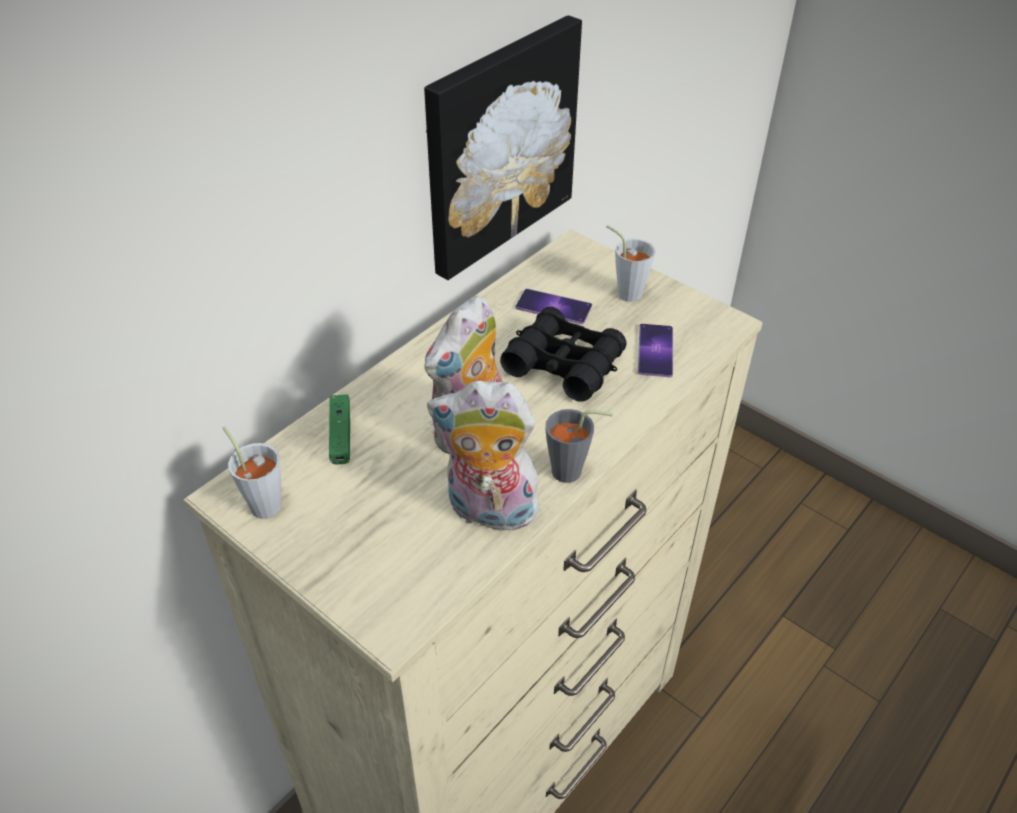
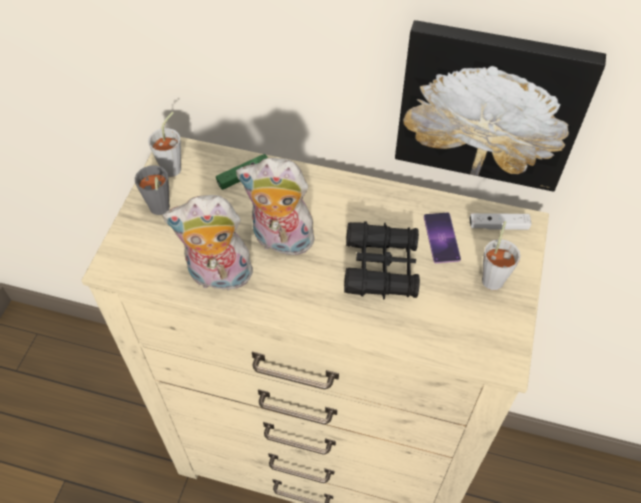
camera: 65 degrees right, 10 degrees up
(488, 511) = (218, 277): plush toy -> plush toy turned 75 degrees counterclockwise
(565, 264) = (498, 226): none -> white game controller
(573, 473) = (276, 312): grey cup -> grey cup (160, 210)
(655, 350) = (434, 320): phone -> none

